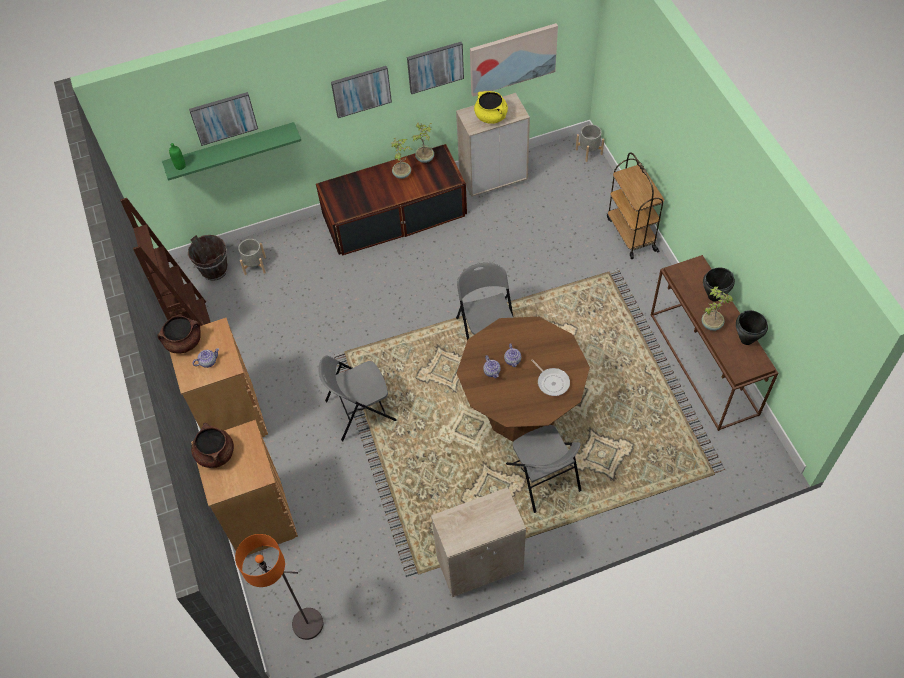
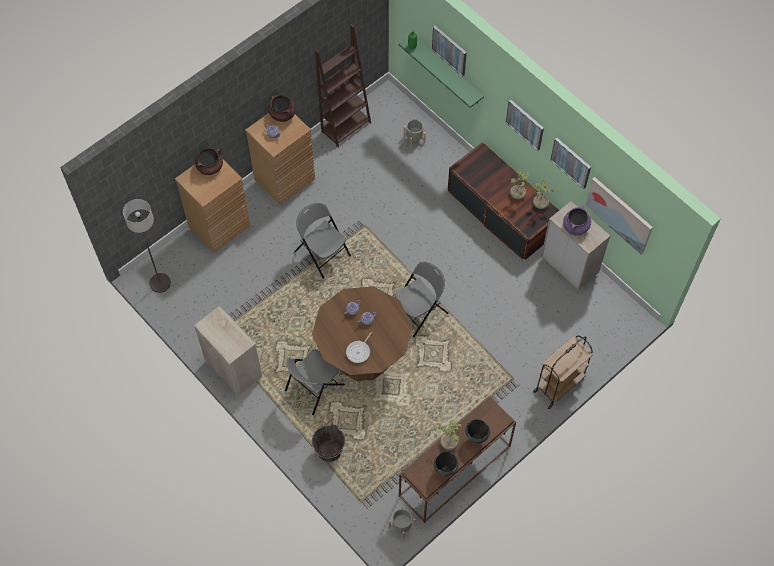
camera: 65 degrees right, 5 degrees up
(214, 270) = (399, 116): brown bucket -> brown bucket (329, 451)
(298, 623) = (158, 278): orange floor lamp -> grey floor lamp
(491, 116) = (575, 227): yellow cooking pot -> purple cooking pot
(589, 152) = (632, 327): grey planter -> grey planter (402, 526)

